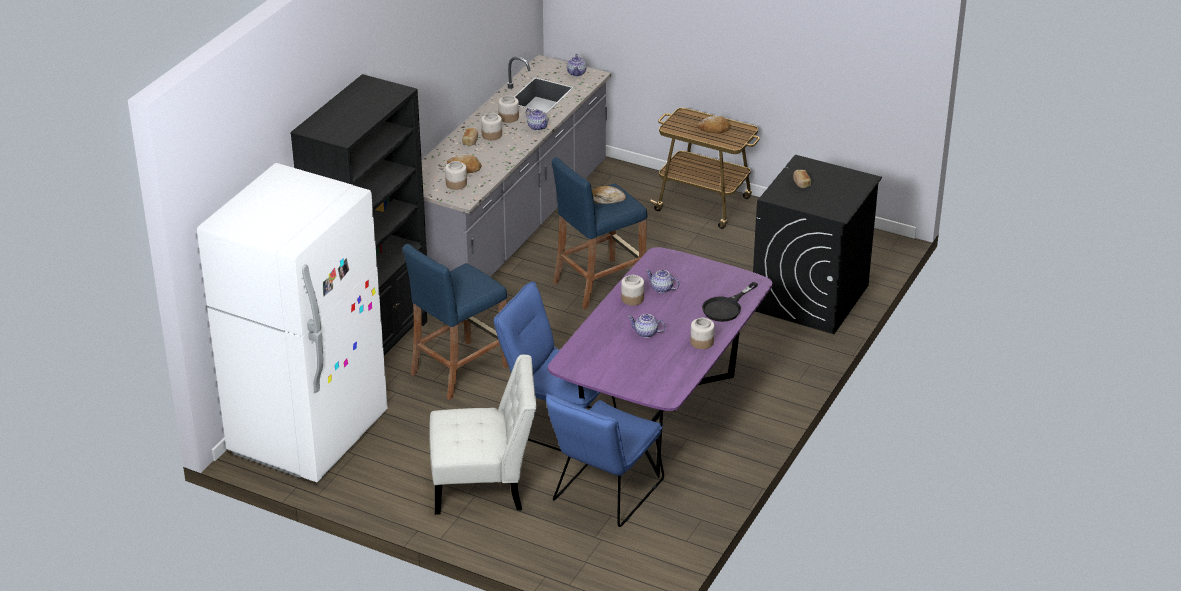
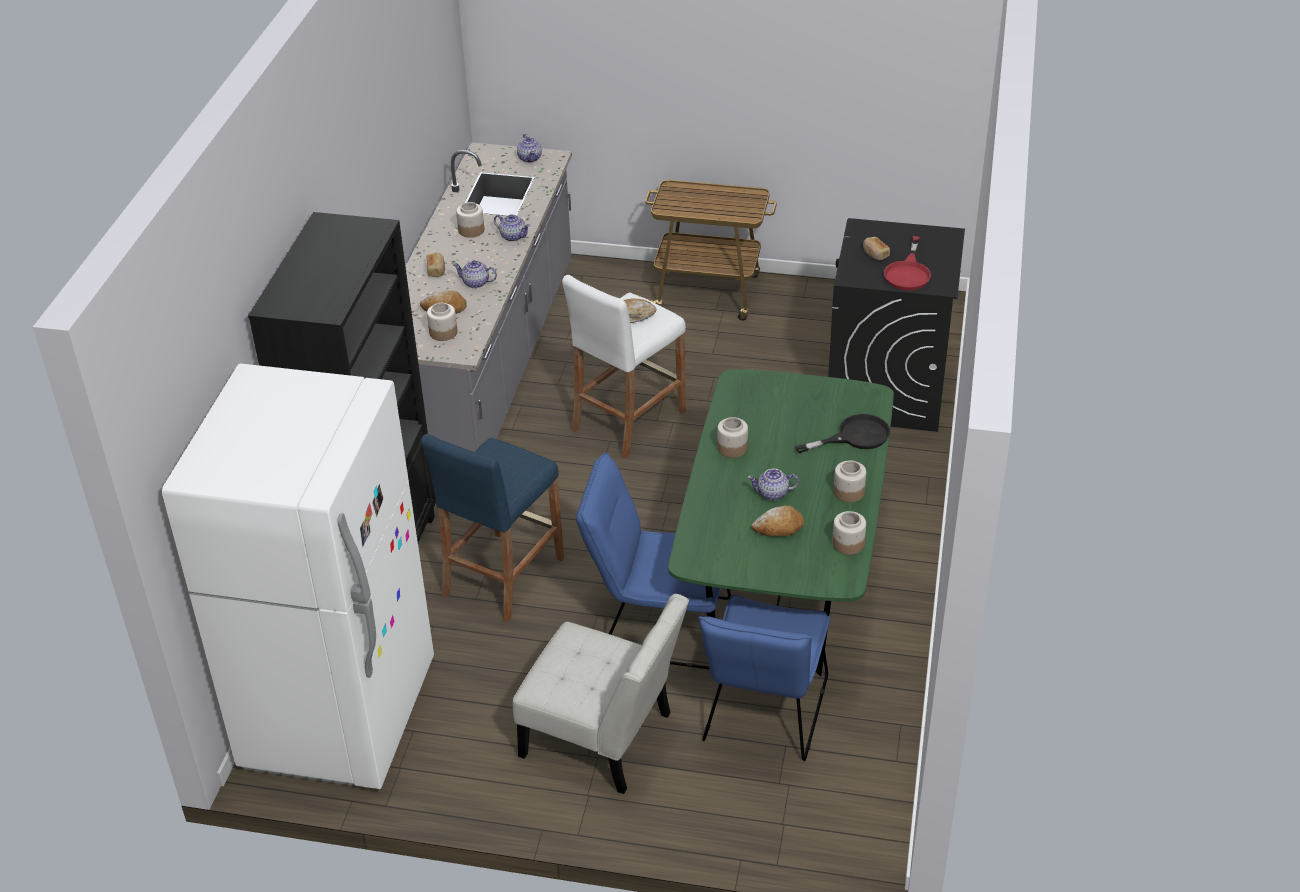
camera: 15 degrees left, 5 degrees up
(484, 485) = (604, 739): white chair -> white chair turned 45 degrees clockwise
(491, 135) = (460, 258): jar -> jar (848, 544)
(599, 283) = (628, 420): blue stool -> white stool
(661, 414) = (783, 584): purple dining table -> green dining table
(662, 289) = (762, 426): teapot -> teapot (476, 283)
(714, 129) = (717, 201): bread -> bread (779, 527)
(726, 307) = (854, 436): black frying pan -> black frying pan turned 135 degrees counterclockwise
(819, 200) = (908, 272): none -> red frying pan

